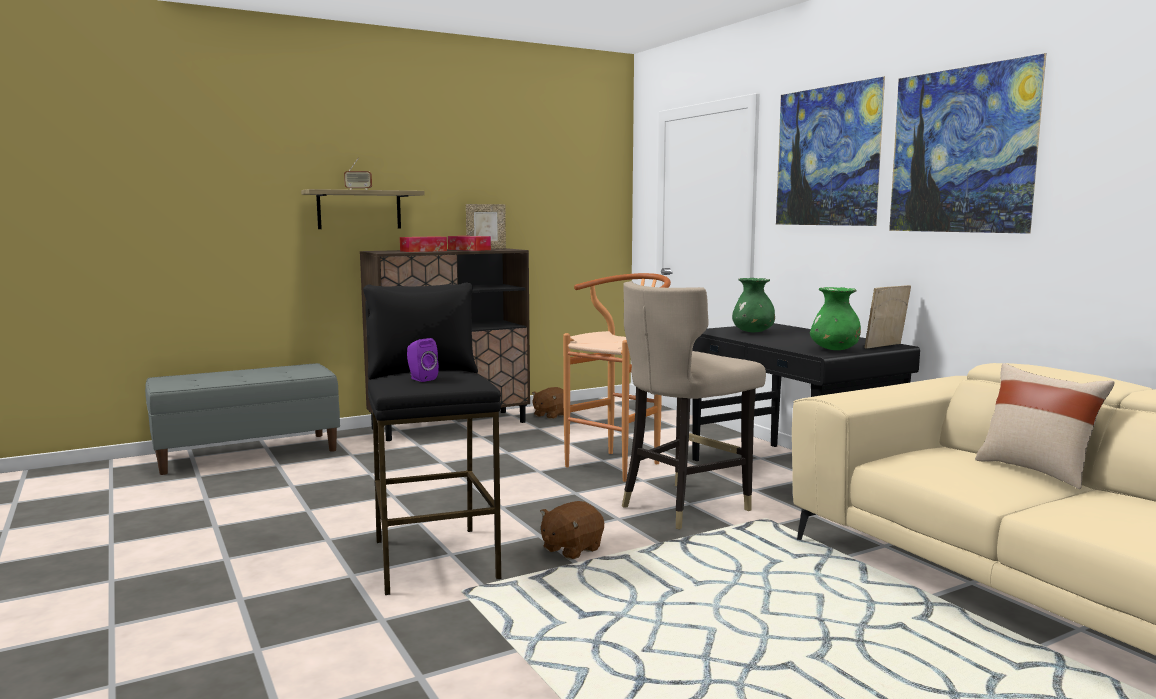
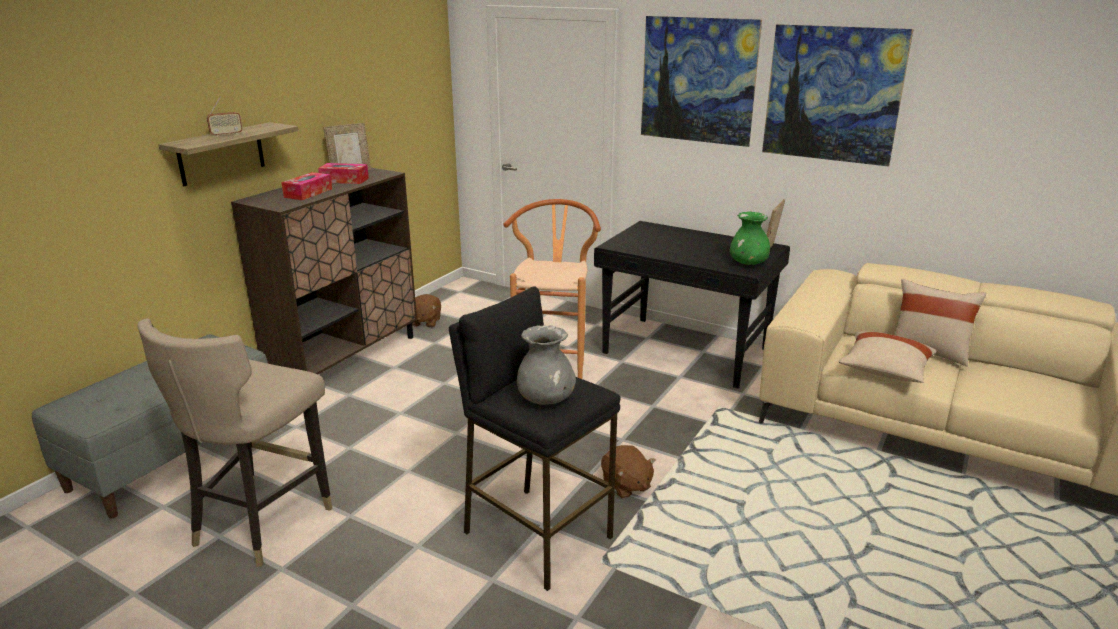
camera: 30 degrees left, 15 degrees up
(421, 379) = (546, 399): purple speaker -> grey vase
(571, 549) = (626, 486): brown plush toy -> brown plush toy turned 45 degrees counterclockwise
(684, 506) = (652, 410): beige stool -> beige stool (261, 522)
(752, 332) = (652, 242): green vase -> none
(938, 473) = (884, 371): none -> beige pillow

